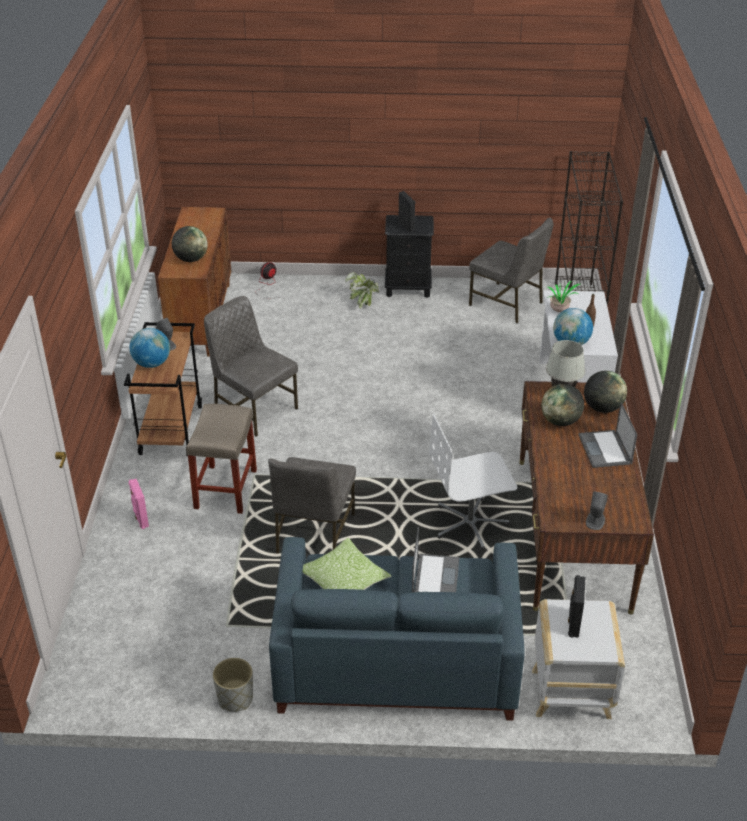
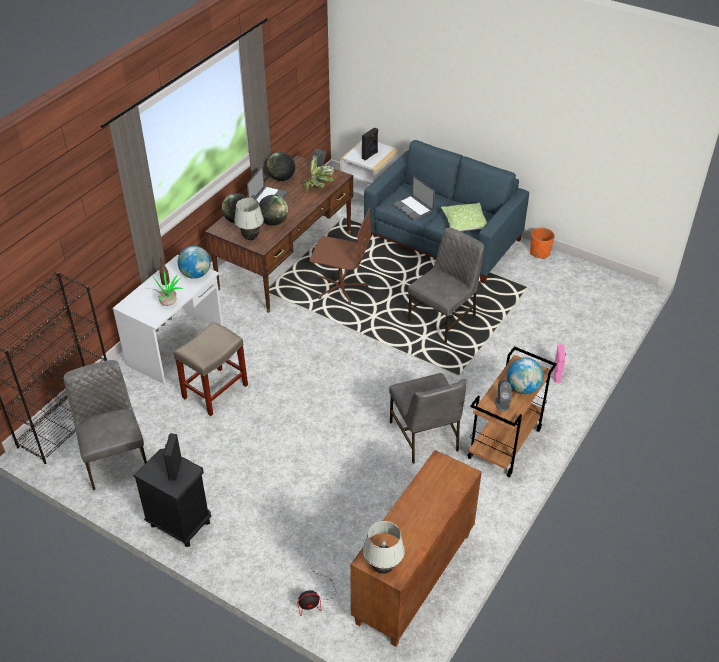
camera: 150 degrees left, 5 degrees up
(191, 259) = (435, 484): globe -> globe (281, 178)
(200, 211) = (383, 568): none -> white table lamp
(225, 488) = (485, 374): beige stool -> beige stool (214, 392)
(235, 699) = (540, 252): grey planter -> orange planter
(363, 301) = (238, 525): potted plant -> potted plant (319, 187)
(435, 576) = (413, 208): laptop -> laptop turned 75 degrees counterclockwise
(470, 524) = (340, 287): white office chair -> brown office chair

